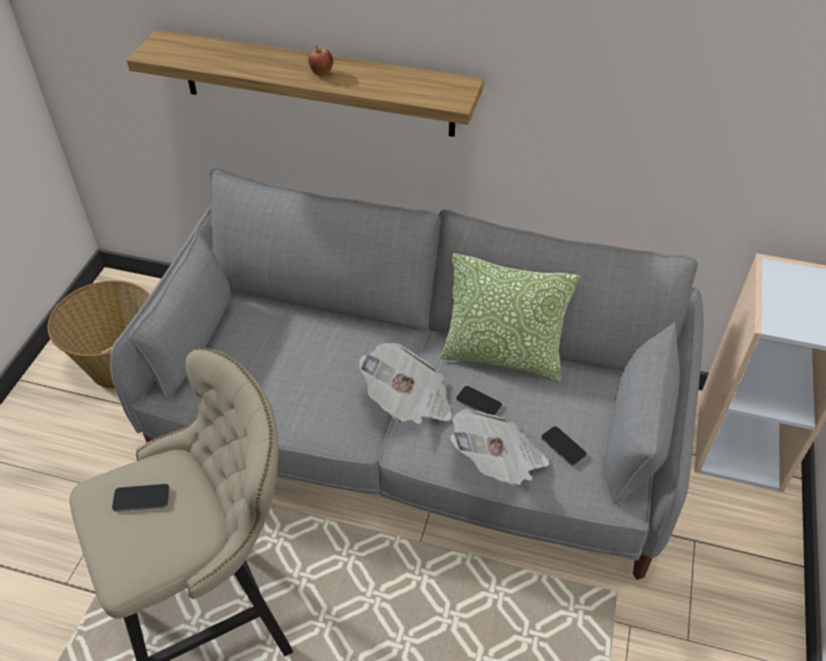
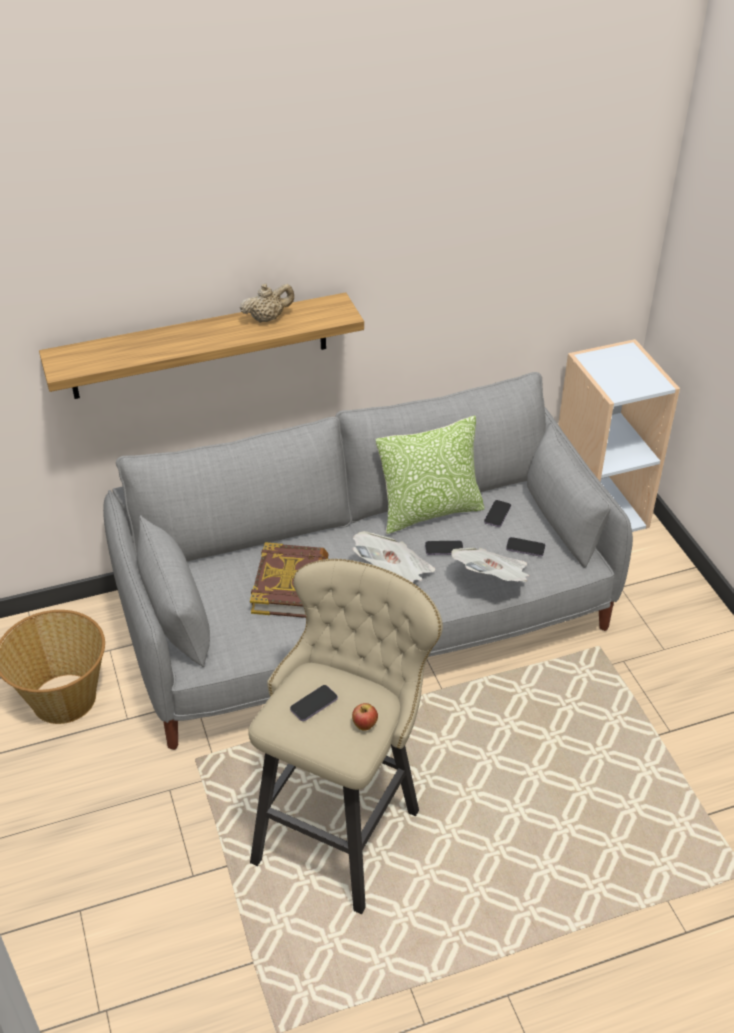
camera: 35 degrees left, 5 degrees down
(305, 363) = (291, 586): none -> book
(321, 74) = (224, 333): apple -> apple (364, 726)
(377, 75) = (268, 318): none -> beige teapot
(566, 395) = (497, 514): none -> phone

